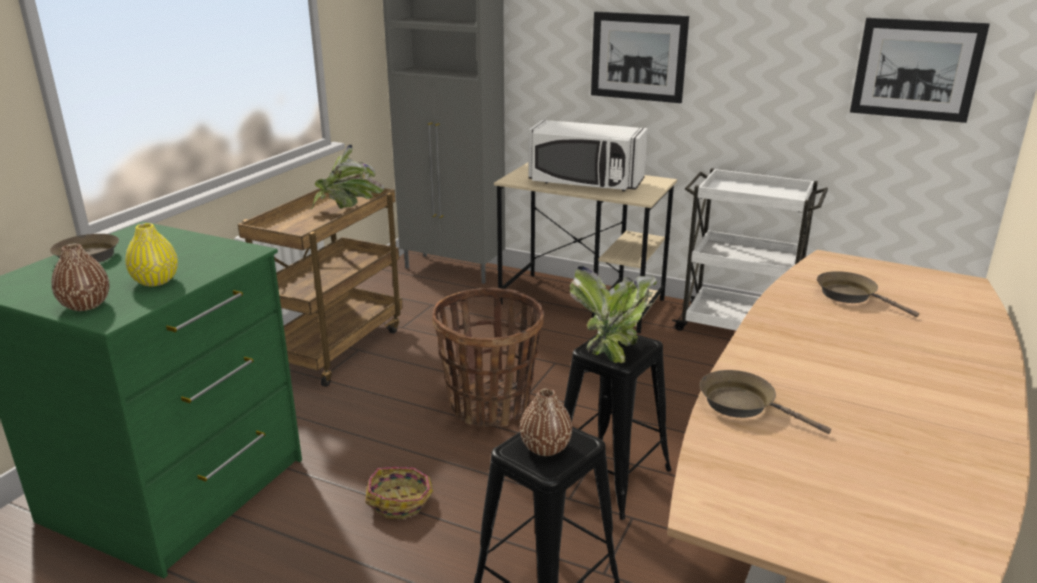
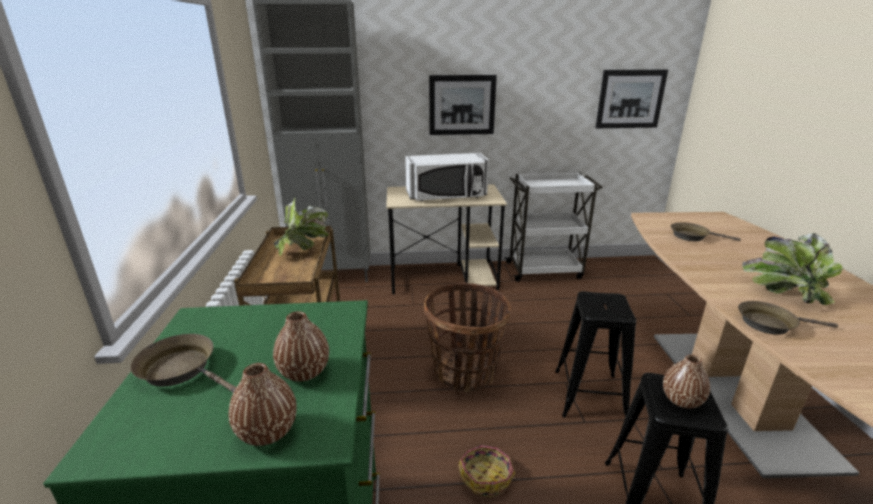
camera: 30 degrees left, 0 degrees up
(155, 281) = (304, 372): yellow vase -> brown vase
(612, 346) = (602, 305): potted plant -> potted plant (783, 293)

